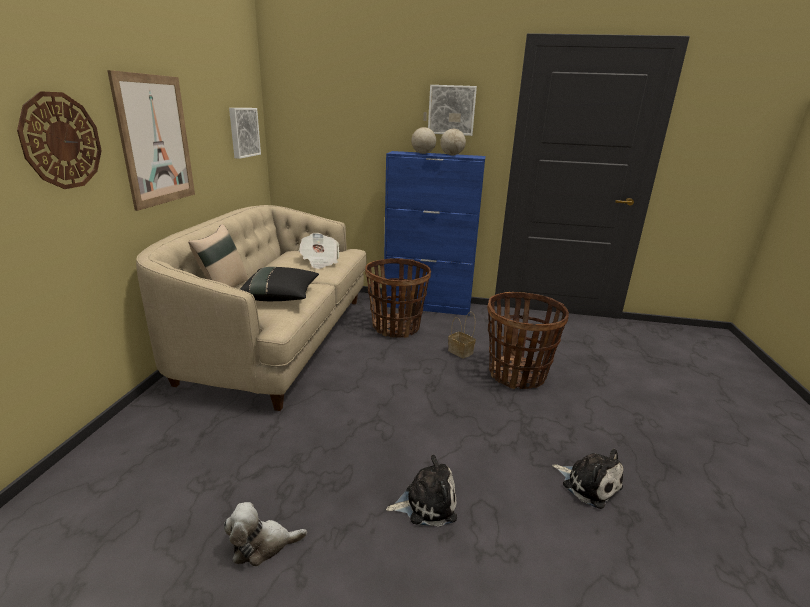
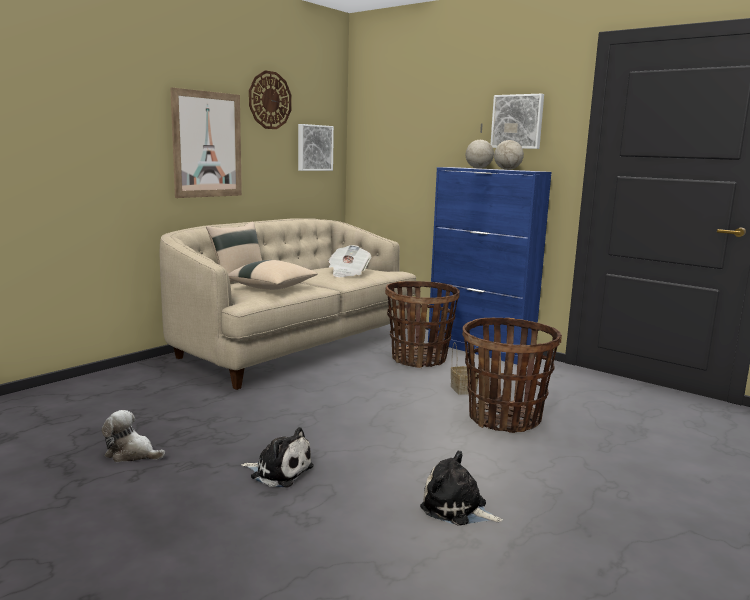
camera: 30 degrees right, 10 degrees down
(61, 141) = (120, 136): wall clock -> wall clock (269, 100)
(280, 297) = (273, 288): black pillow -> beige pillow
(588, 484) = (457, 509): plush toy -> plush toy turned 135 degrees clockwise

